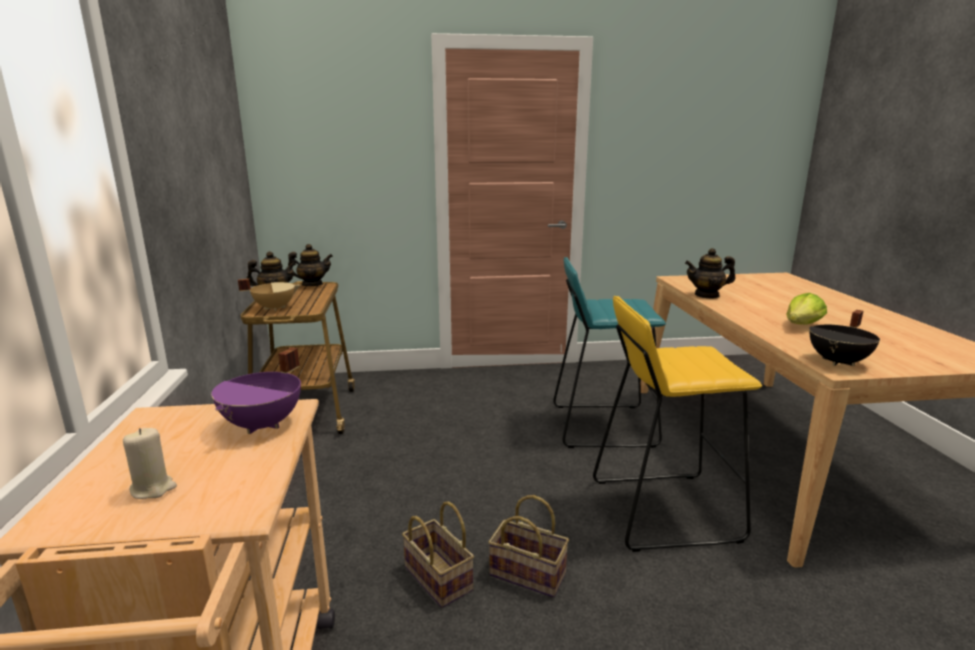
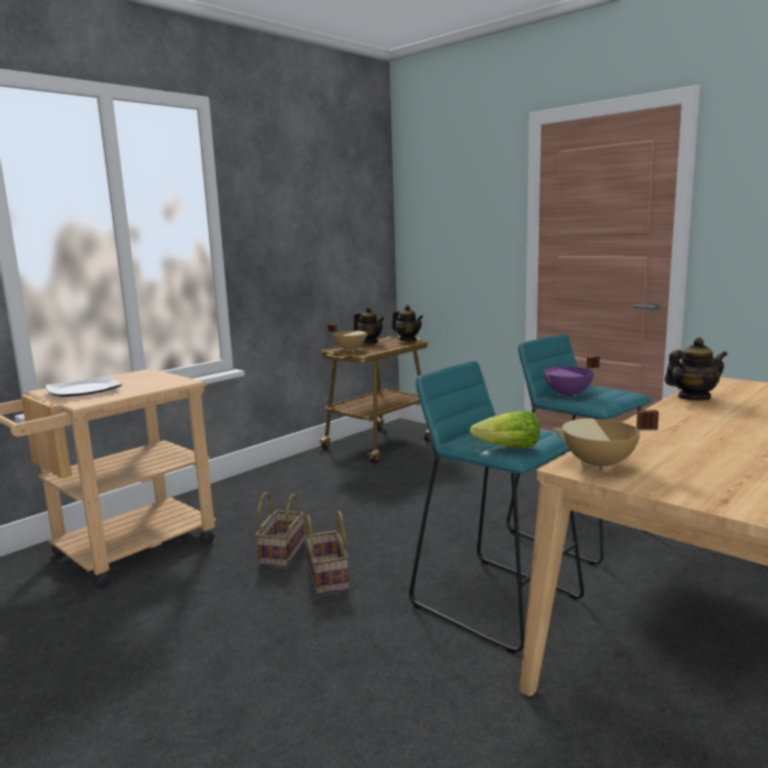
camera: 50 degrees right, 5 degrees down
(153, 488) = (83, 390): beige candle -> plate
(264, 425) = (161, 384): purple cooking pot -> purple cooking pot (569, 395)
(662, 509) = (496, 600): yellow stool -> turquoise stool
(707, 295) = (693, 398): teapot -> teapot turned 120 degrees clockwise
(802, 325) = (694, 439): lettuce -> lettuce (508, 448)
(839, 362) = (600, 465): black cooking pot -> beige cooking pot

